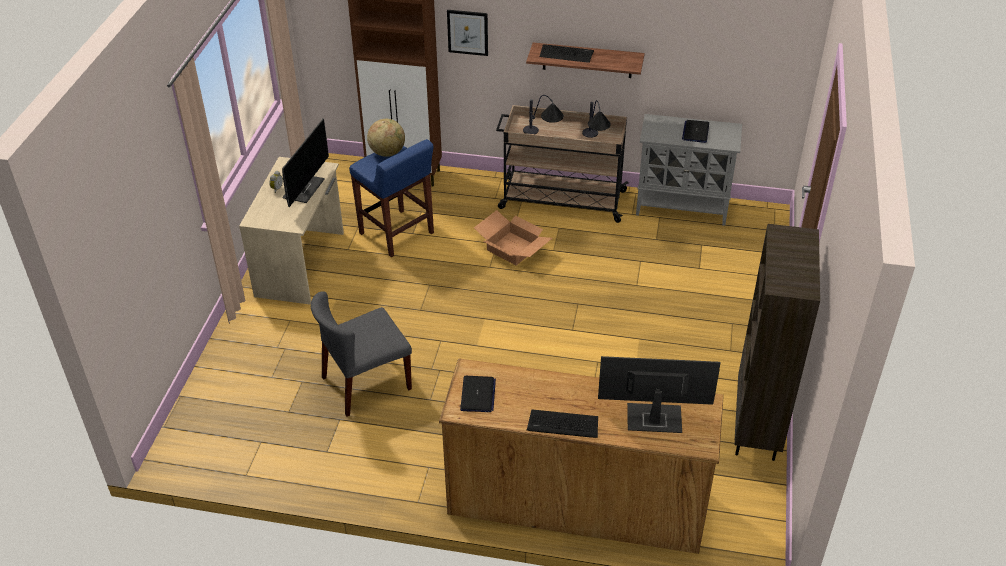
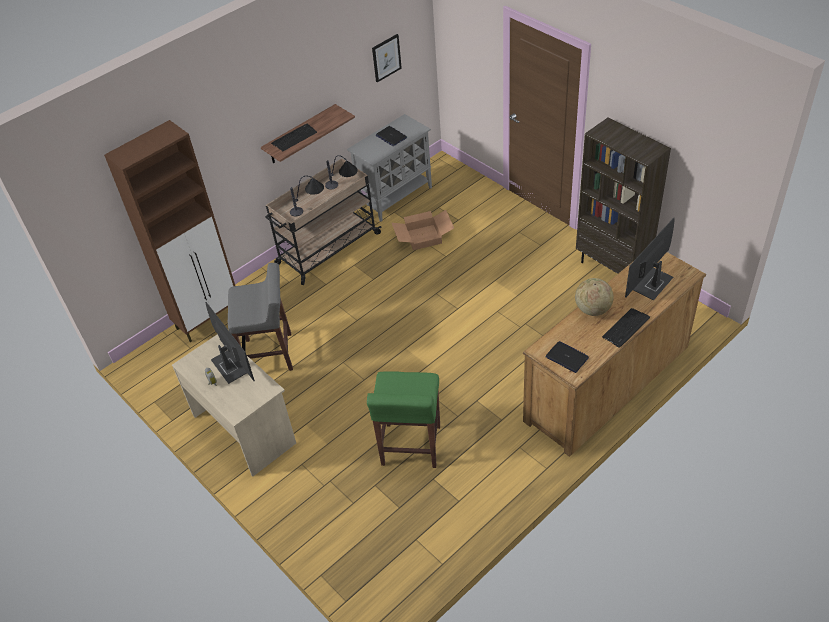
camera: 50 degrees left, 5 degrees up
(366, 383) = (410, 446): grey chair -> green stool
(387, 152) = (238, 298): globe -> globe (592, 309)
(397, 234) = (270, 355): blue stool -> grey stool
(468, 32) = (212, 171): picture -> picture (386, 58)
(513, 248) = (351, 298): cardboard box -> cardboard box (424, 237)

